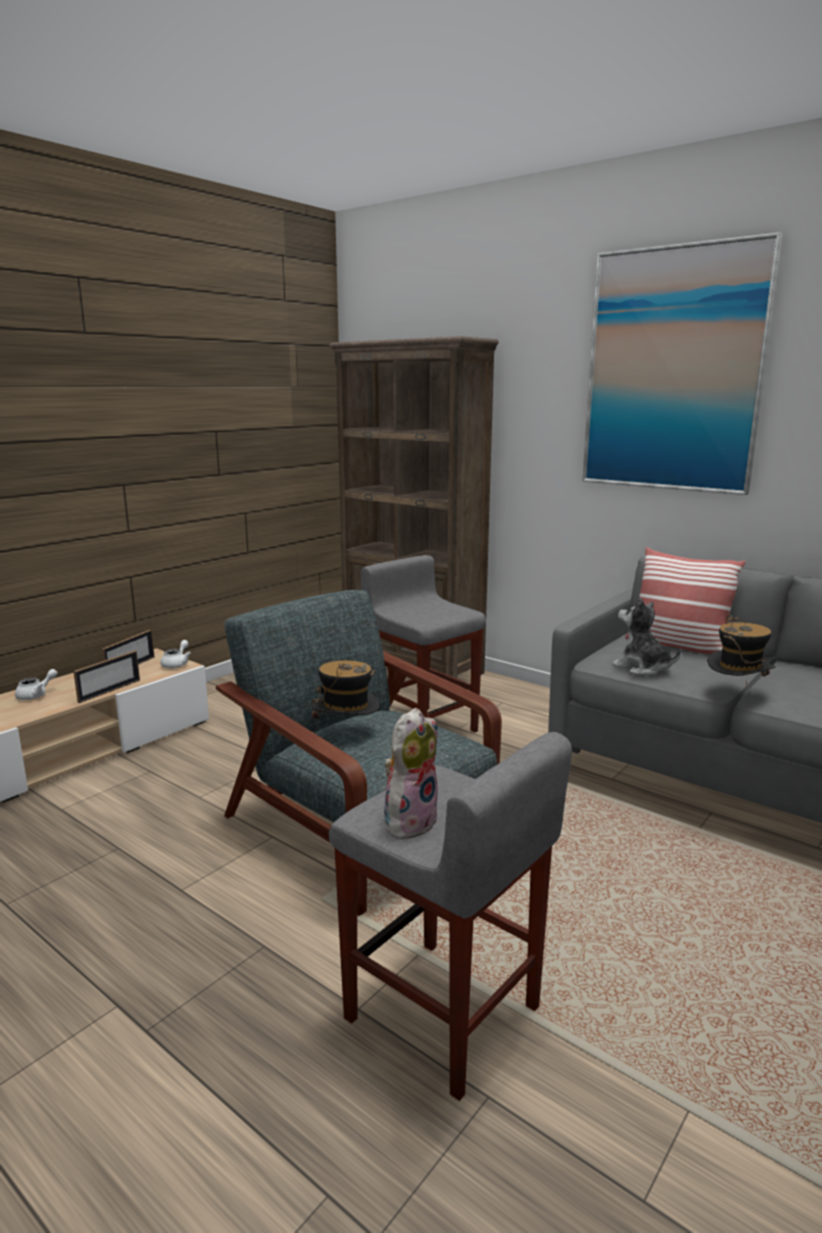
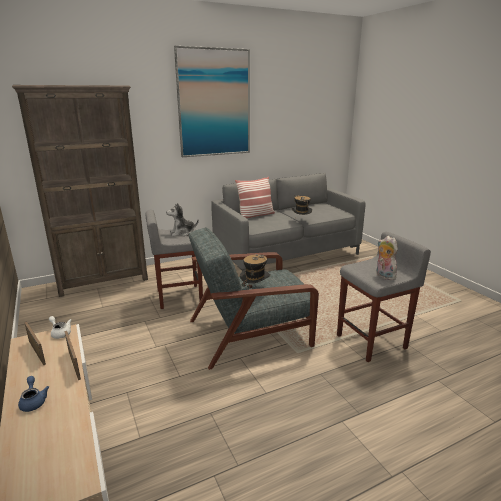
camera: 65 degrees left, 5 degrees up
(36, 695) = (33, 401): white teapot -> blue teapot
(642, 668) = (268, 225): plush toy -> plush toy (182, 233)

